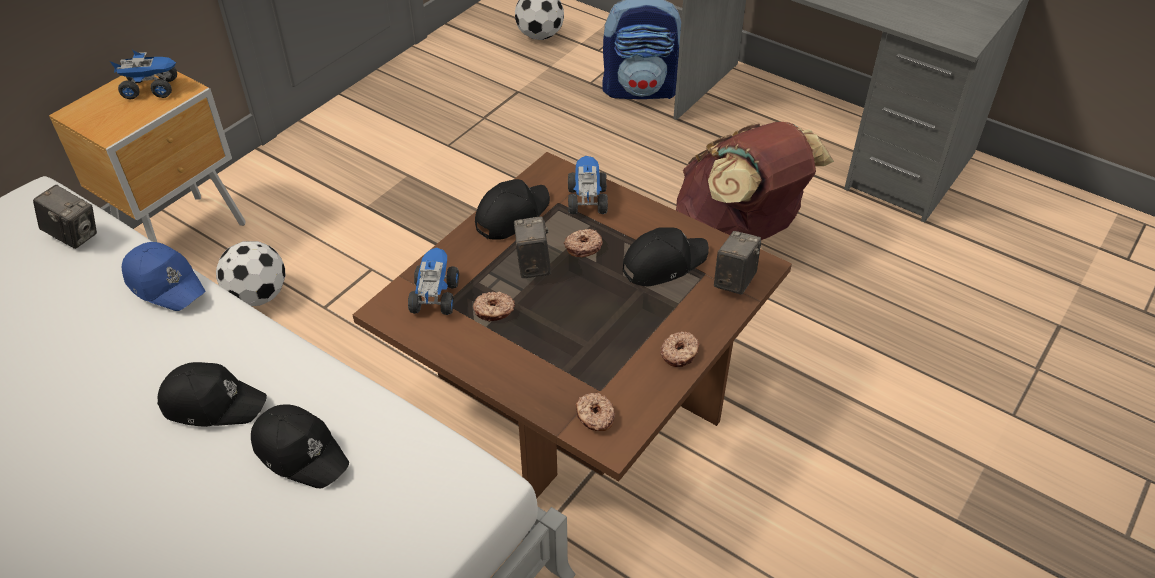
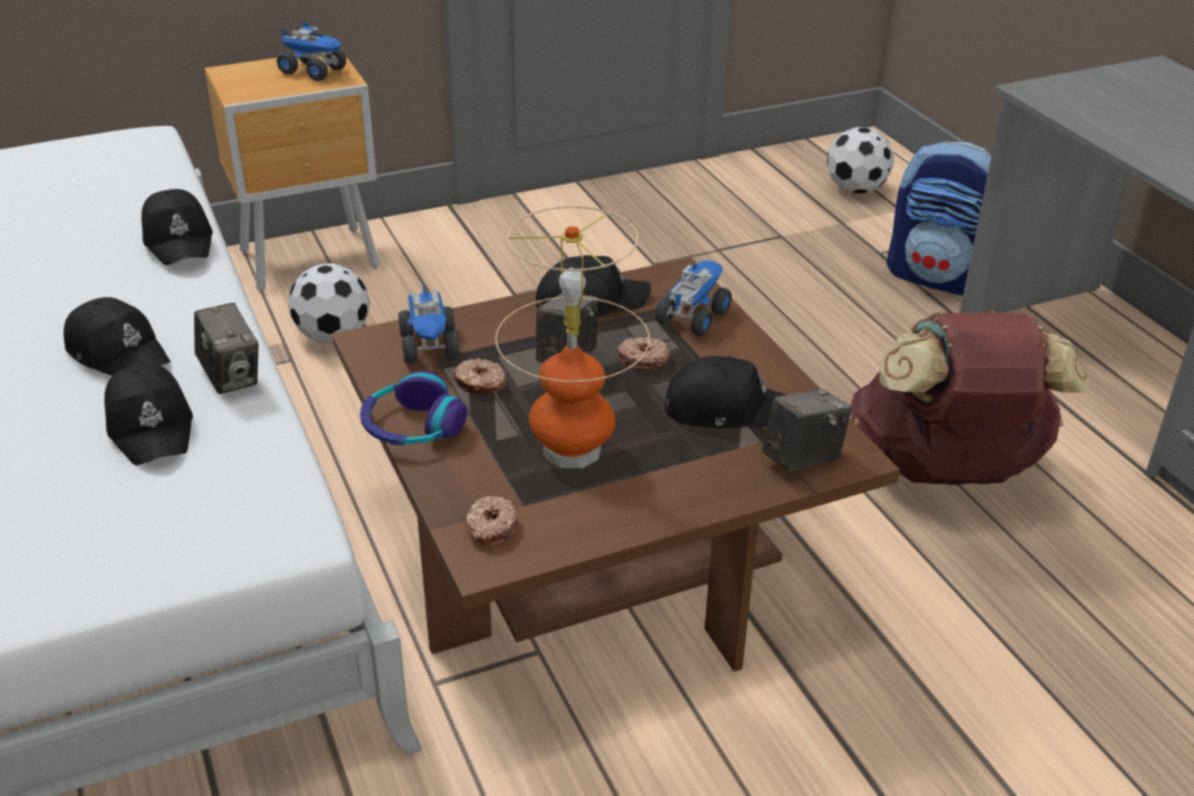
camera: 30 degrees right, 10 degrees down
(74, 235) = (142, 175): camera -> camera (231, 377)
(165, 283) = (179, 240): blue cap -> black cap
(434, 296) = (430, 347): toy truck -> toy truck turned 135 degrees clockwise
(478, 365) = (412, 427): none -> headphones
(595, 336) = (571, 451): none -> table lamp
(680, 353) = (656, 507): donut -> none

